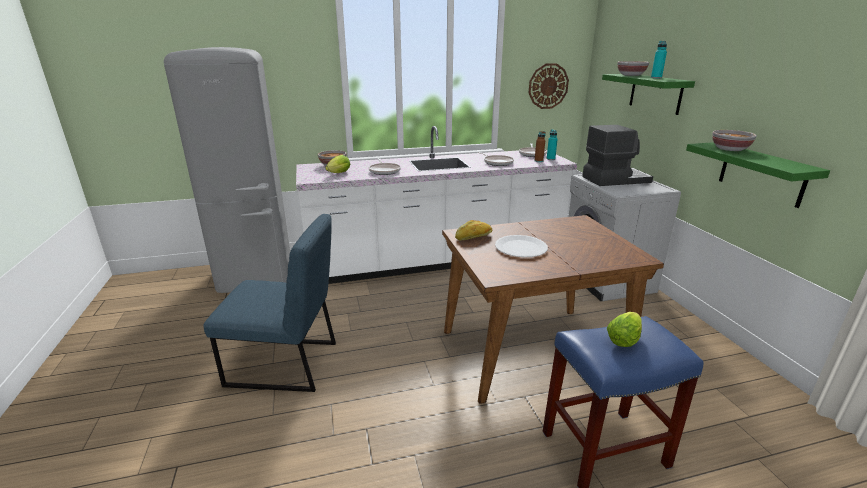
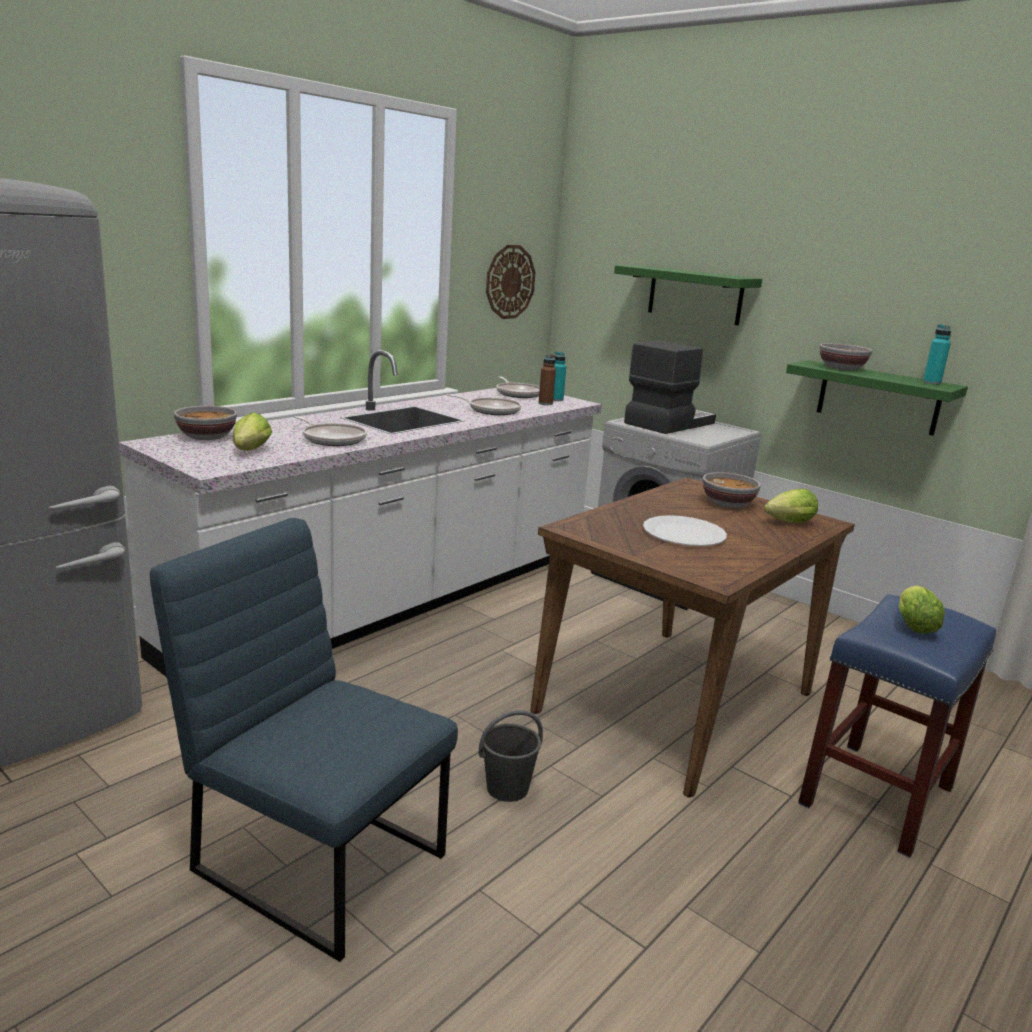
camera: 35 degrees left, 5 degrees down
(286, 364) = (316, 858): blue chair -> blue chair turned 120 degrees counterclockwise
(392, 364) = (506, 788): none -> grey bucket
(474, 237) = (601, 530): bread -> none
(607, 253) = (787, 523): none -> lettuce
(631, 75) = (660, 268): bowl -> bowl (728, 503)
(656, 78) = (705, 273): turquoise bottle -> turquoise bottle (931, 383)

